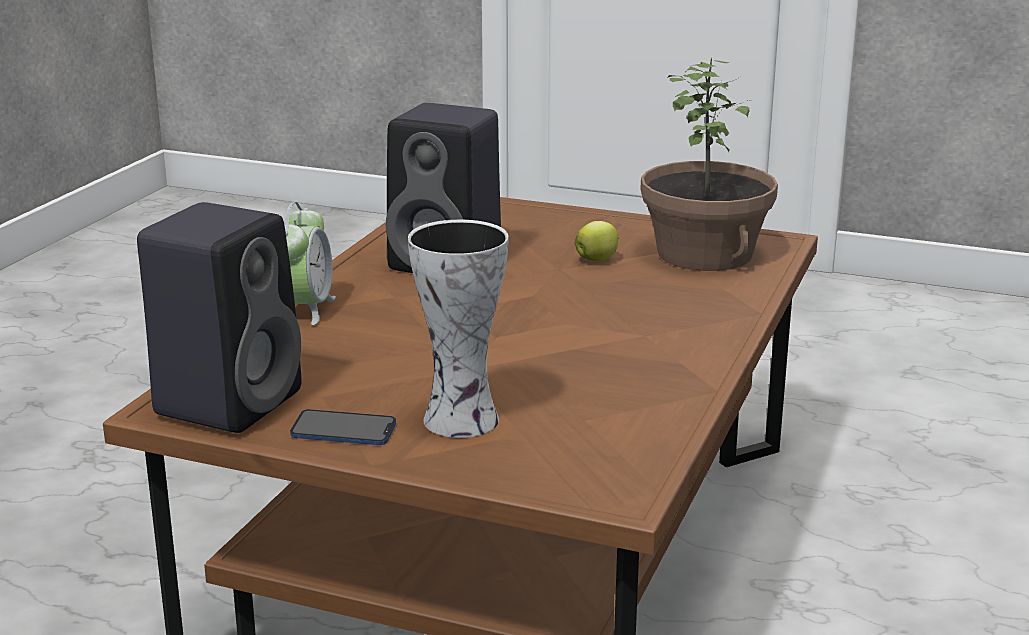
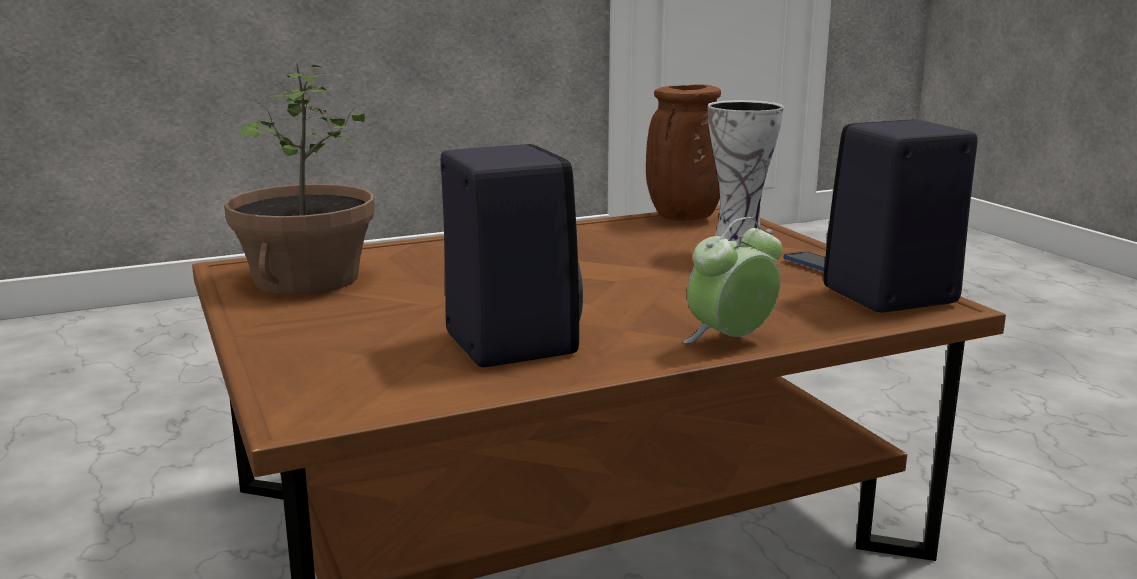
camera: 135 degrees left, 5 degrees down
(597, 260) = (390, 301): apple -> none
(632, 460) = (683, 217): none -> brown vase

